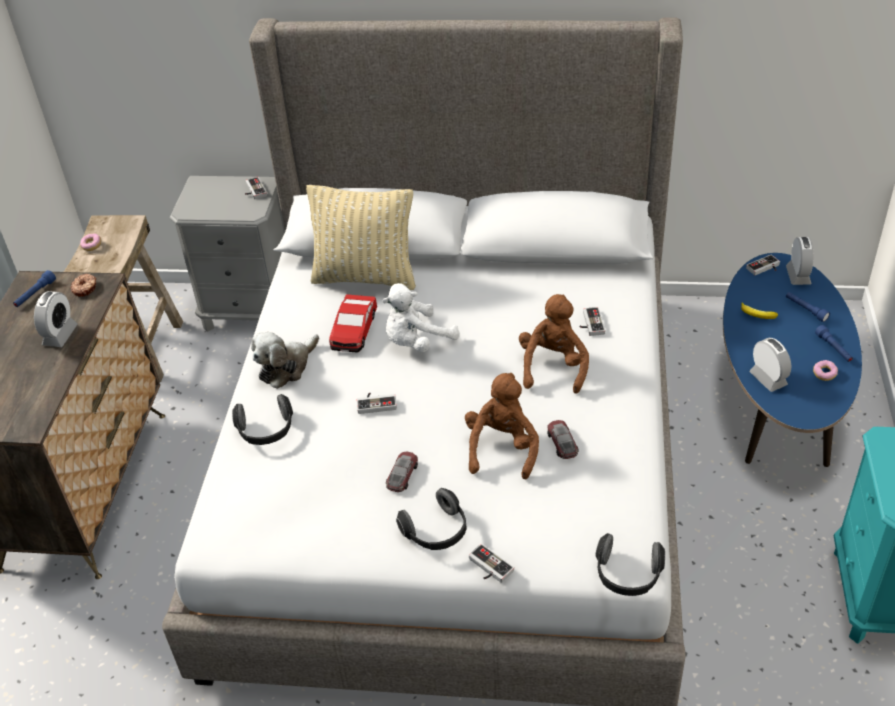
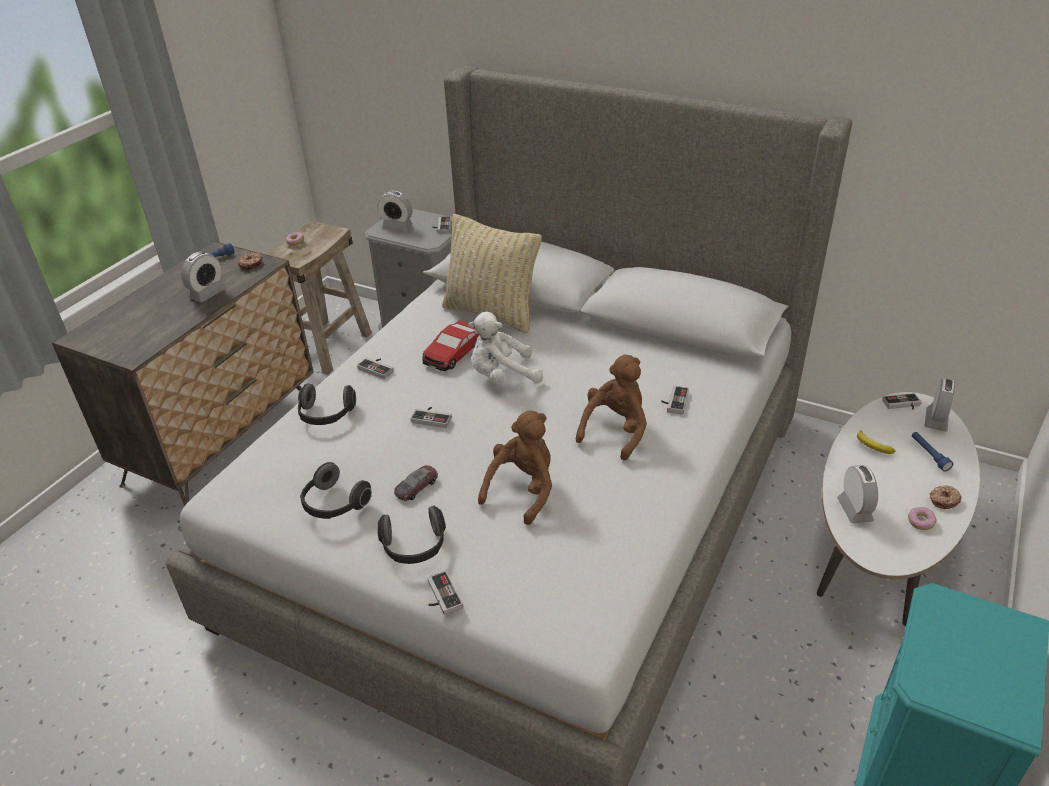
camera: 20 degrees right, 5 degrees down
(204, 202) = (397, 227): none -> alarm clock
(286, 367) = (378, 368): plush toy -> game controller
(562, 443) = (583, 501): toy car -> none
(627, 576) = (573, 651): headphones -> headphones (334, 505)
(776, 399) = (879, 543): blue coffee table -> white coffee table
(833, 348) = (943, 500): blue flashlight -> donut

